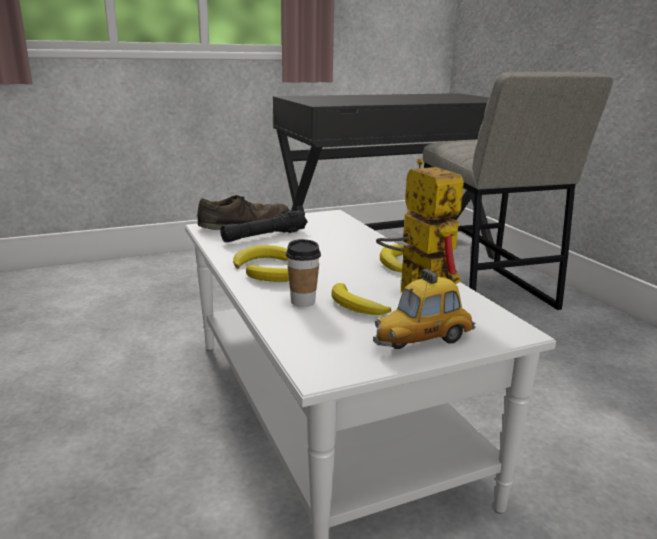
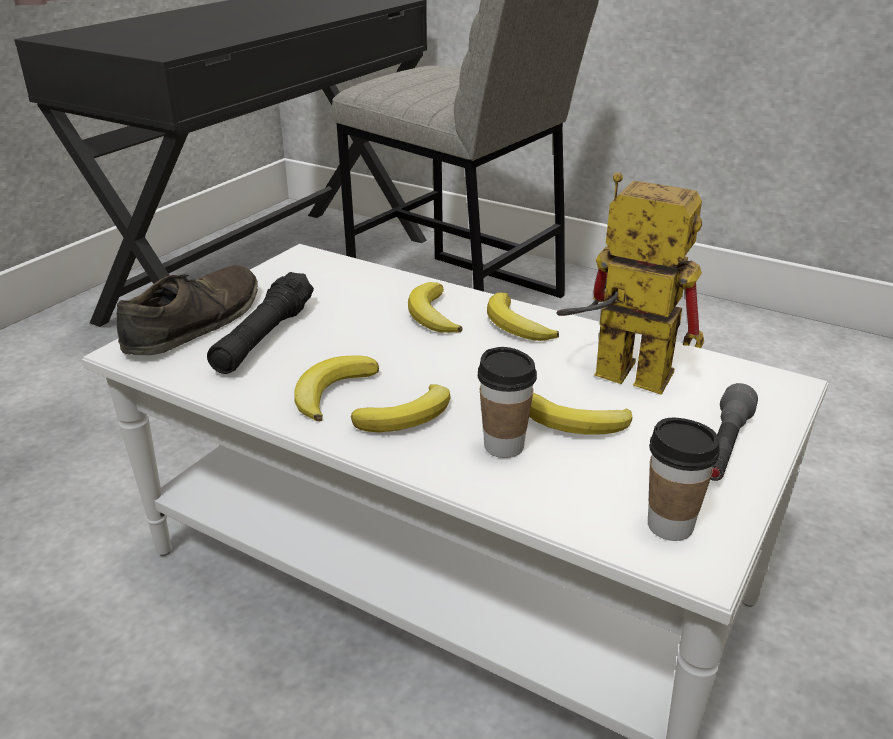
camera: 35 degrees left, 10 degrees up
(331, 356) = (670, 525): none -> cup
(357, 248) = (432, 315): none -> banana
(422, 341) = (725, 447): toy car -> grey flashlight

